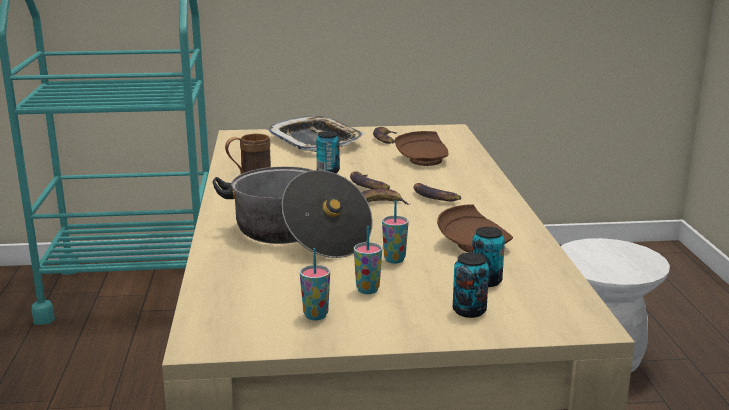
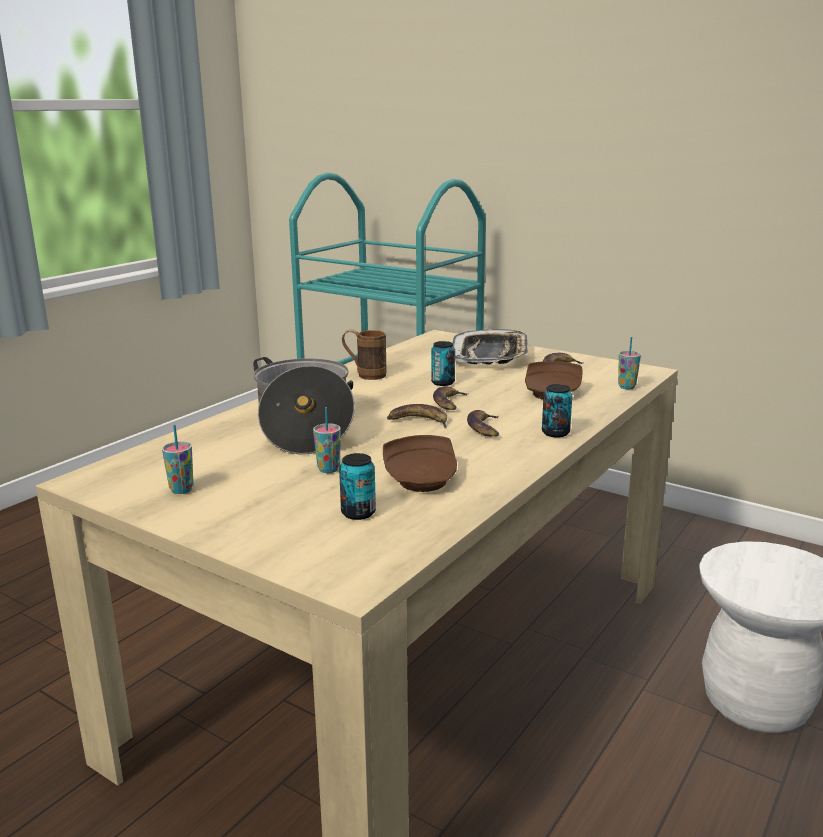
camera: 40 degrees right, 0 degrees up
(367, 290) = (256, 485): cup -> cup (626, 387)
(469, 311) = (288, 531): can -> can (555, 433)

